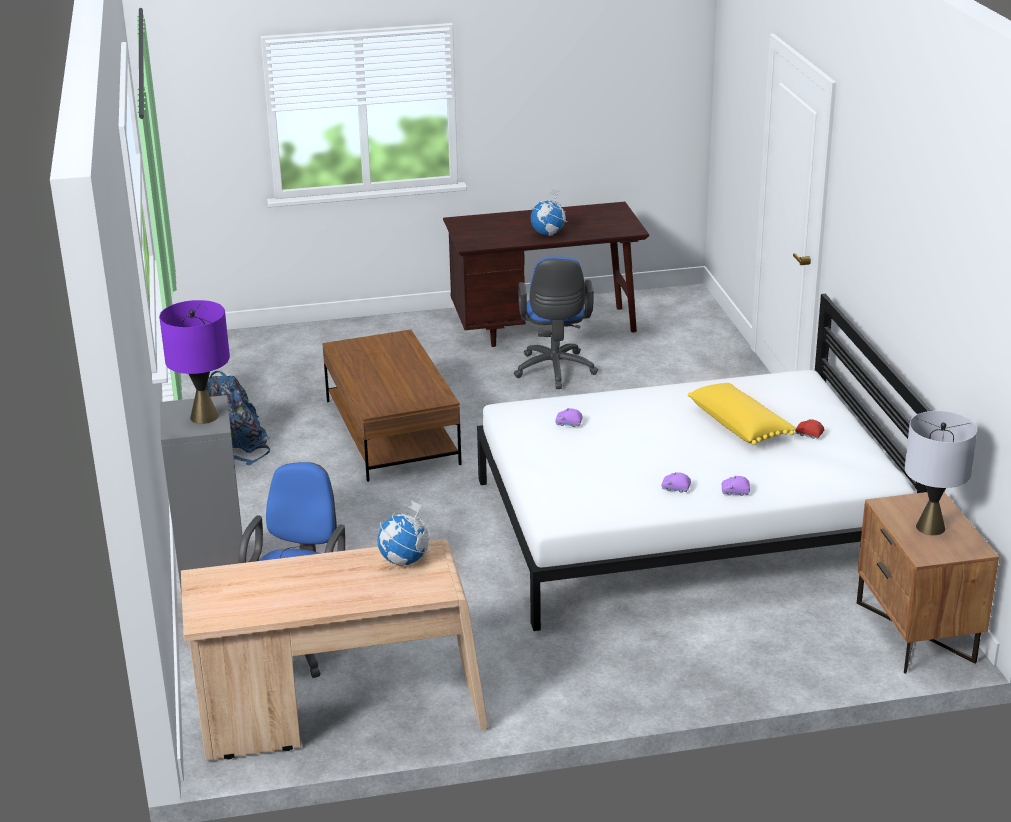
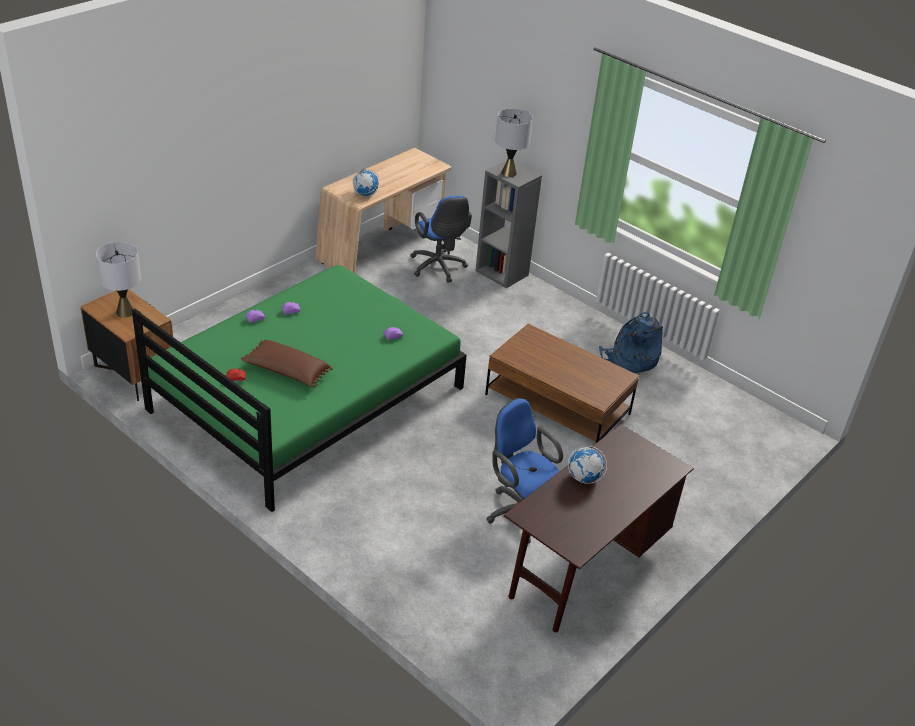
camera: 140 degrees right, 10 degrees up
(204, 417) = (508, 173): purple table lamp -> grey table lamp
(687, 527) = (307, 398): white bed -> green bed
(740, 425) = (286, 372): yellow pillow -> brown pillow

